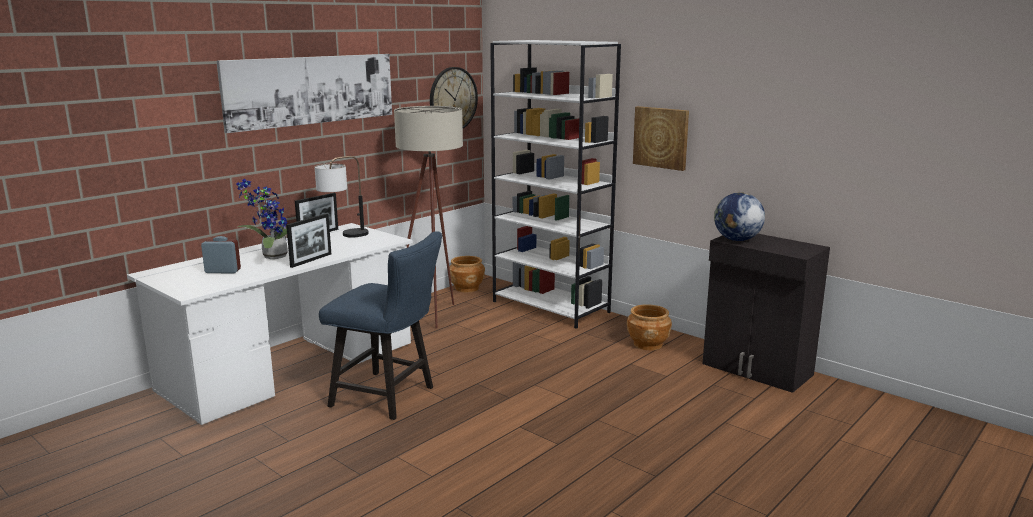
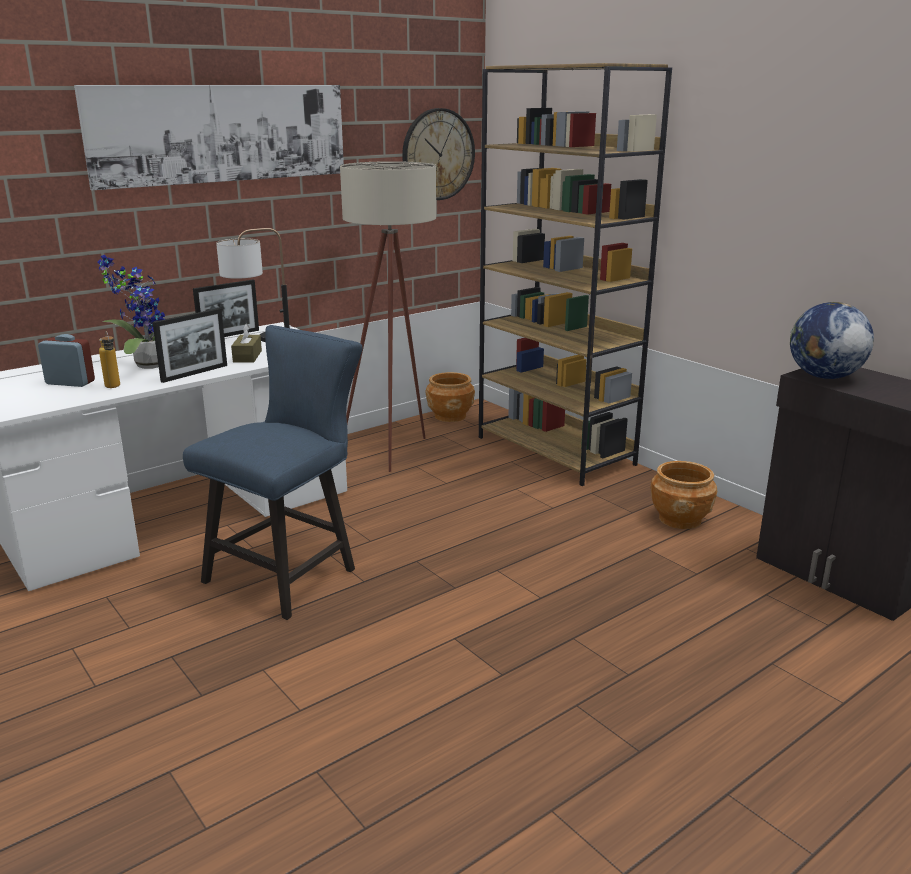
camera: 10 degrees right, 5 degrees up
(258, 272) = (114, 388): none -> bottle
(342, 247) = (247, 356): none -> brown tissue box
(389, 397) = (289, 572): blue chair -> blue chair turned 90 degrees counterclockwise
(551, 307) = (556, 451): white bookcase -> brown bookcase
(661, 137) = (723, 213): picture -> none

